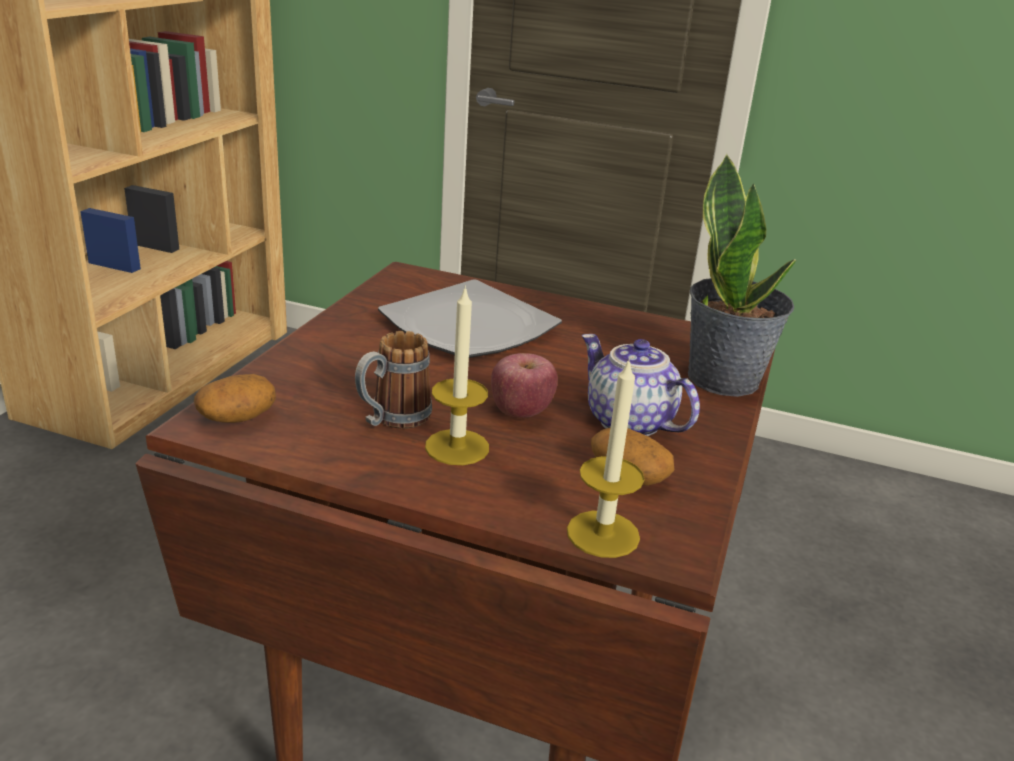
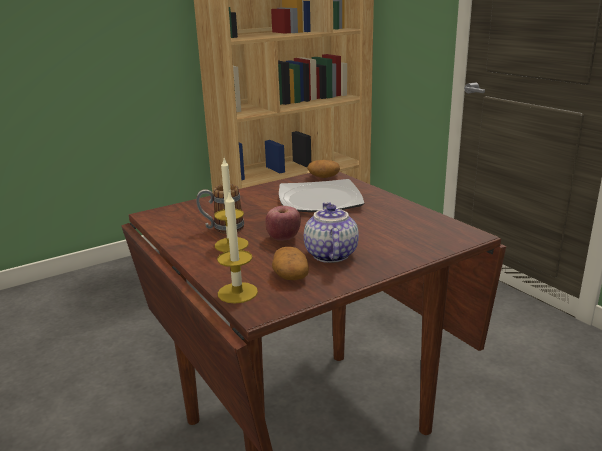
camera: 40 degrees right, 5 degrees down
(237, 418) = (165, 215): potato -> potato (323, 177)
(724, 379) = (424, 249): potted plant -> none

